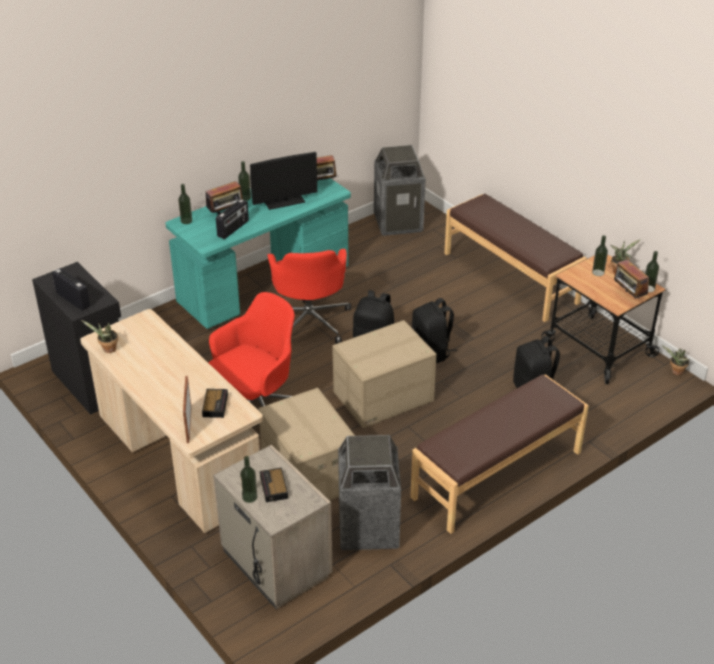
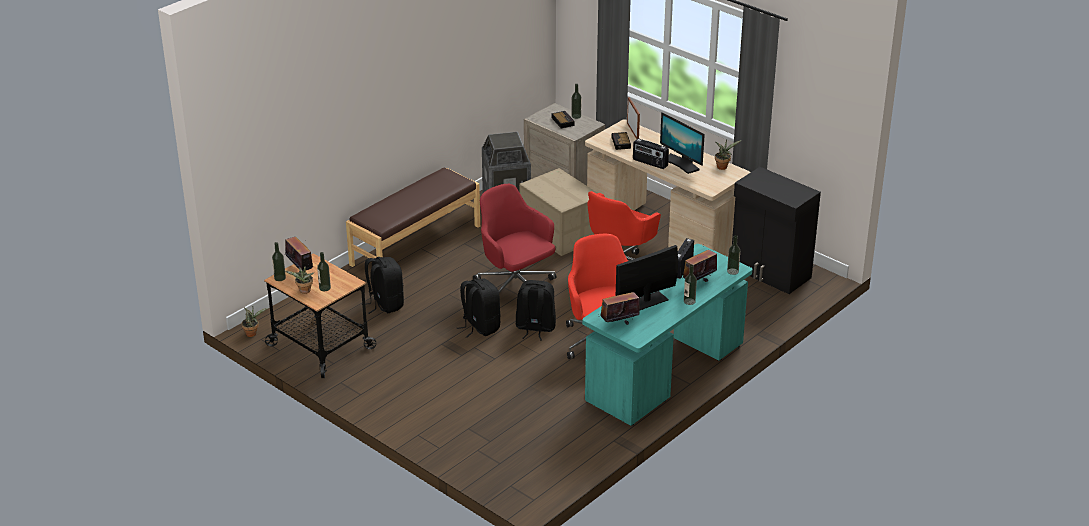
camera: 170 degrees right, 5 degrees down
(73, 299) = (772, 180): radio -> radio (650, 163)
(156, 360) = (681, 164): none -> monitor
(383, 397) = (515, 287): cardboard box -> red office chair
(398, 222) = (543, 468): trash can -> none
(511, 277) = (405, 411): brown bench -> none

